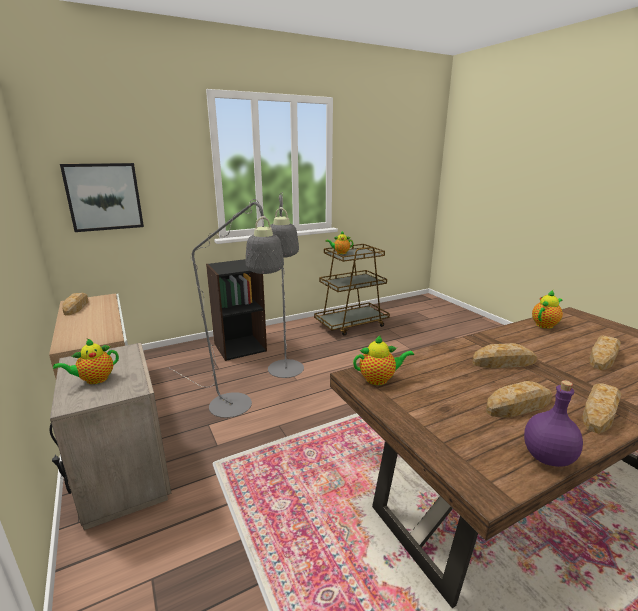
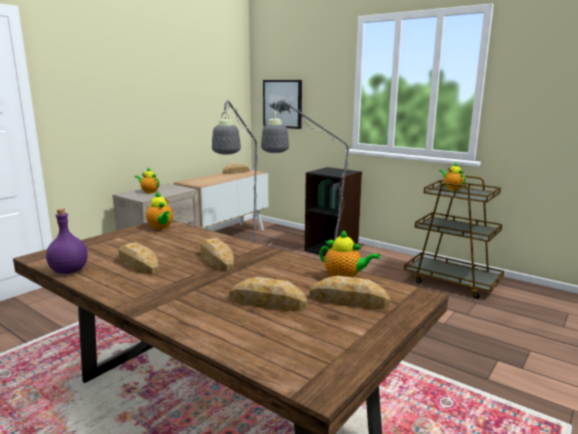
camera: 65 degrees right, 5 degrees down
(599, 412) = (136, 291): bread -> bread (349, 300)

